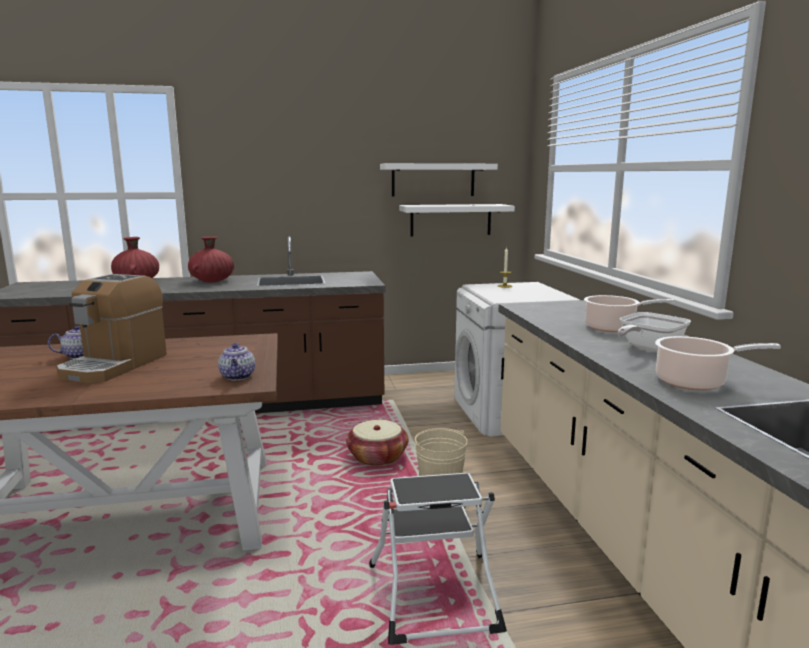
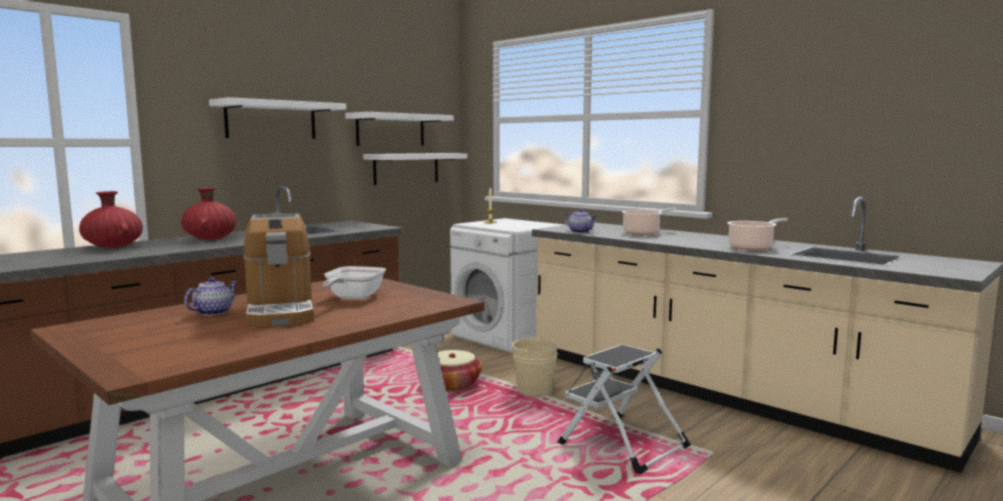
camera: 35 degrees left, 5 degrees down
(238, 377) = (427, 299): teapot -> teapot (580, 232)
(301, 173) = (271, 120): none -> white shelf
(647, 348) = (689, 238): frying pan -> frying pan (352, 298)

